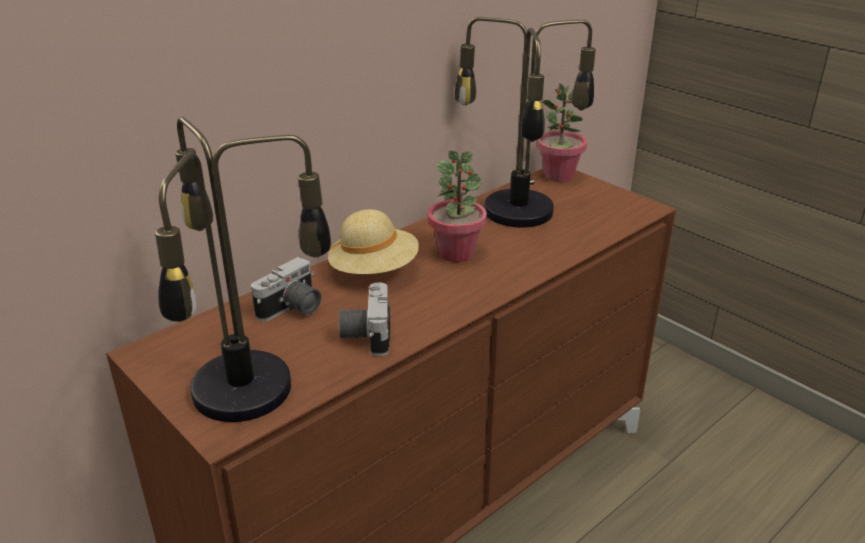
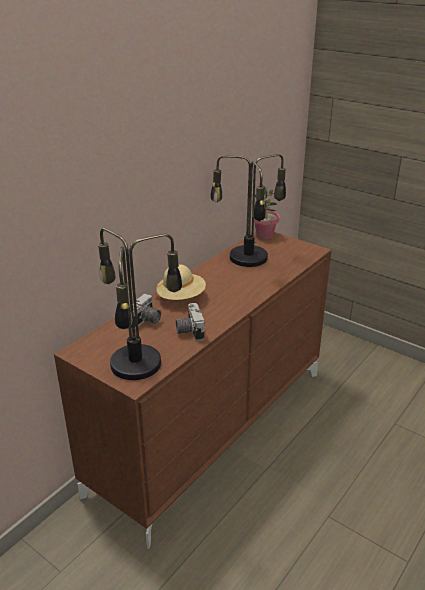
camera: 10 degrees left, 0 degrees up
(456, 253) = (222, 284): potted plant -> none

